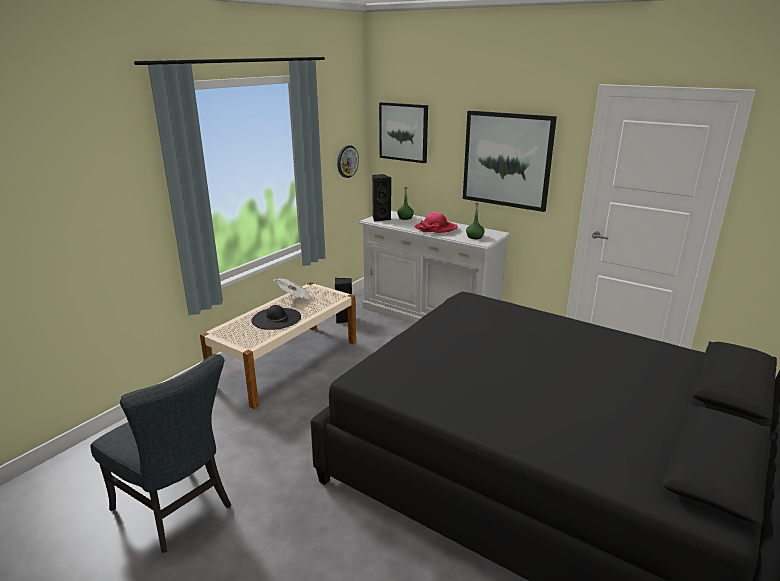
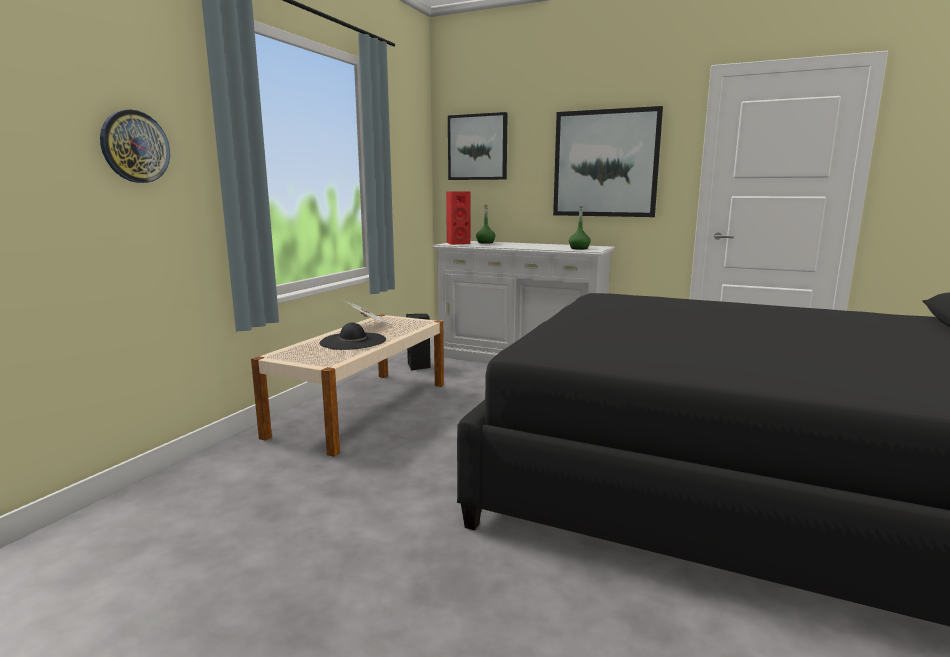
camera: 10 degrees left, 10 degrees down
(177, 509) = (250, 587): grey chair -> none
(347, 161) = (413, 180): wall clock -> wall clock (135, 147)
(380, 218) = (457, 243): black speaker -> red speaker
(436, 228) = (529, 246): hat -> none

